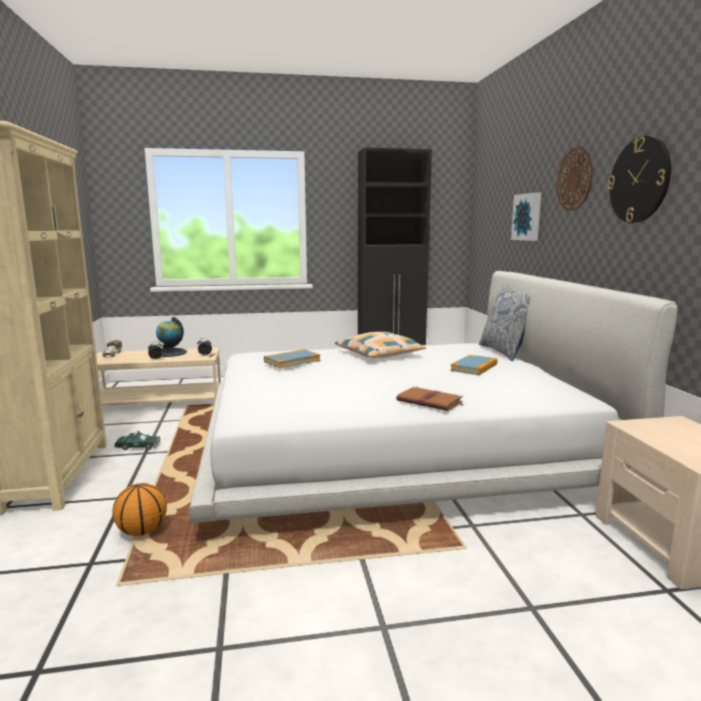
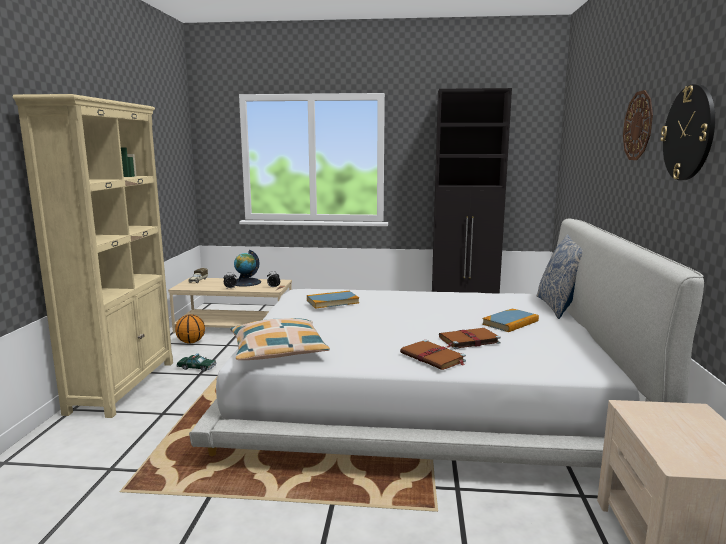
camera: 15 degrees right, 0 degrees up
(142, 531) = (162, 446): basketball -> basketball (191, 342)
(379, 354) = (423, 300): pillow -> pillow (278, 350)
(449, 384) = (468, 340): none -> brown book
(528, 217) = (600, 162): picture -> none

